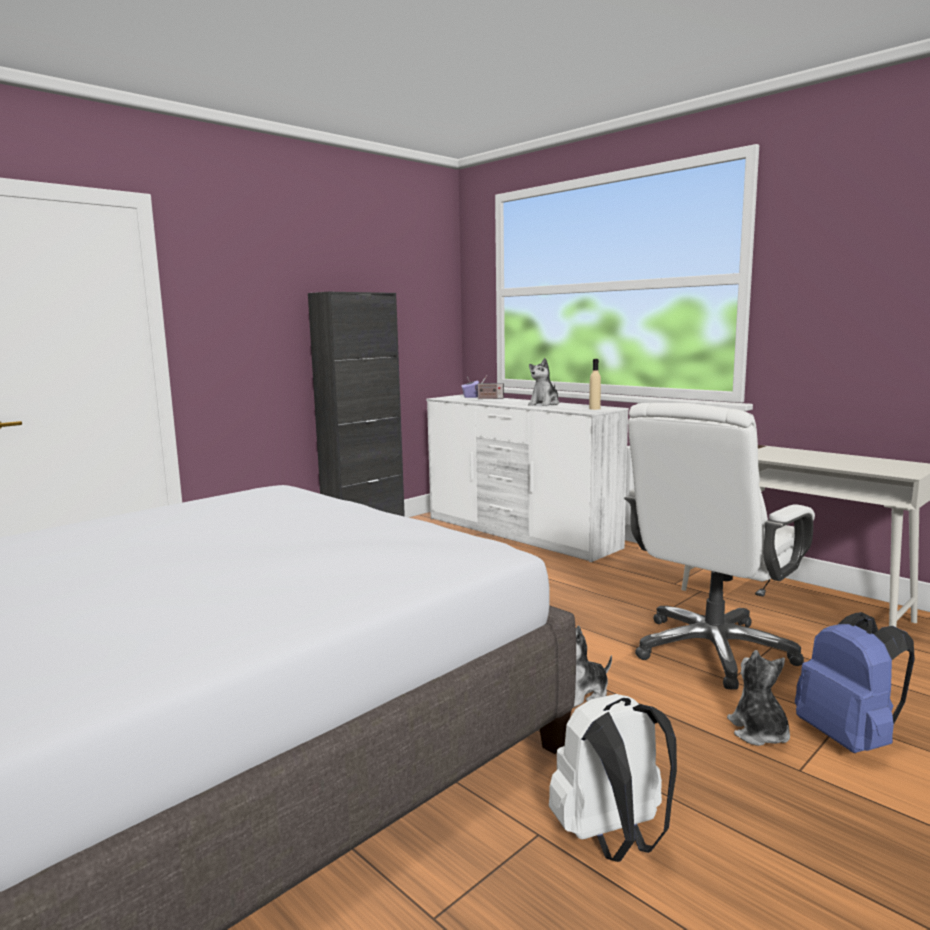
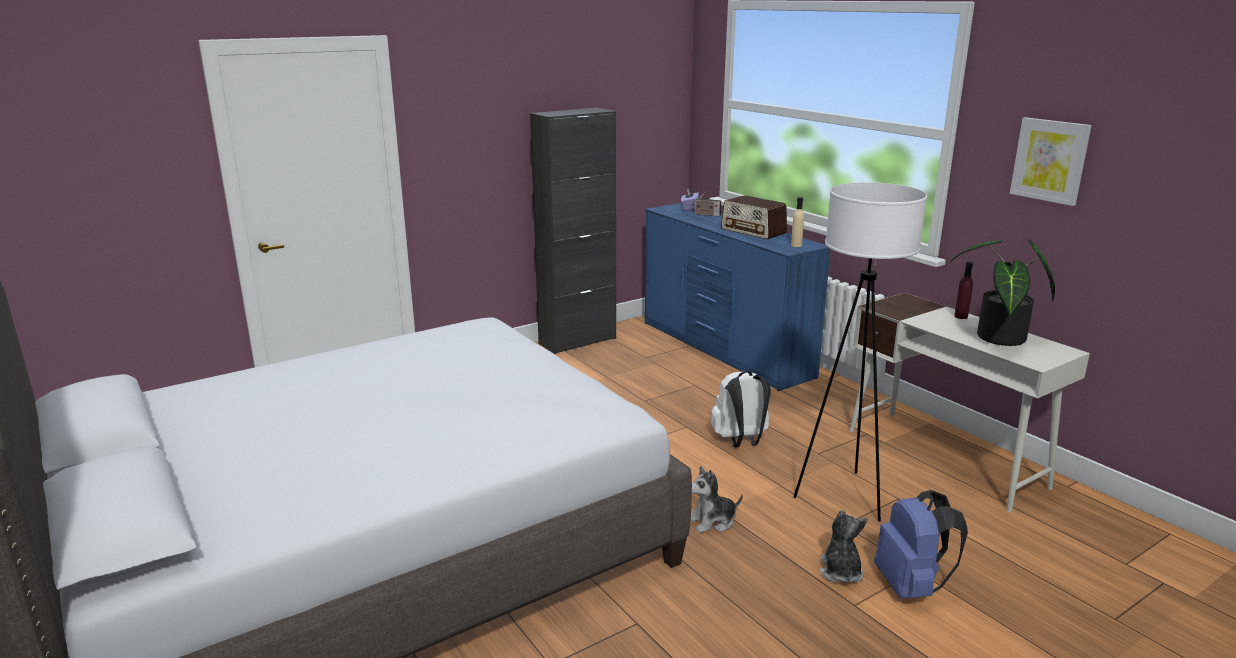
camera: 10 degrees right, 10 degrees up
(519, 533) = (724, 349): white dresser -> blue dresser
(544, 404) = (753, 231): plush toy -> radio
(612, 838) = (688, 633): white backpack -> white backpack (740, 441)
(712, 650) = (843, 496): white office chair -> white floor lamp
(789, 450) = (961, 316): none -> purple bottle
(844, 461) = (997, 339): none -> potted plant
(861, 281) = (1050, 160): none -> picture

